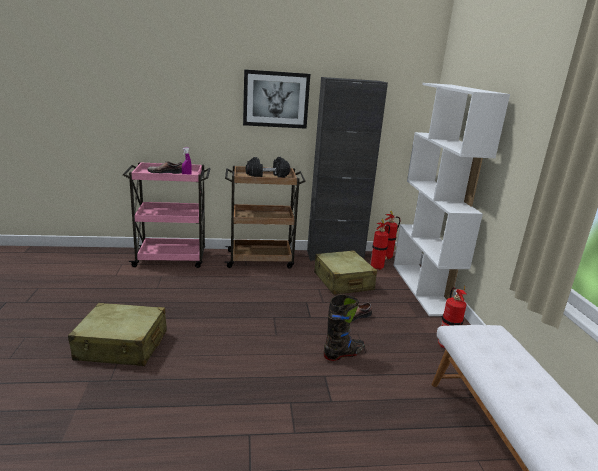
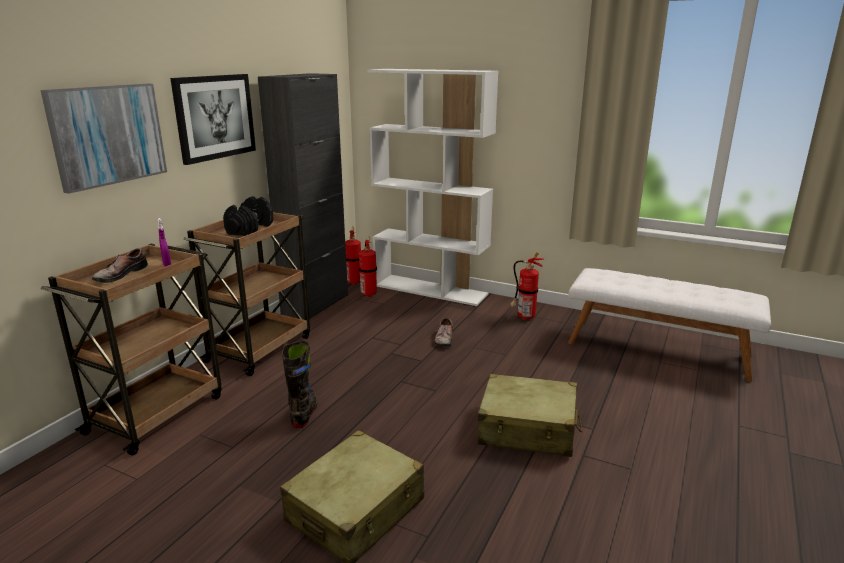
camera: 55 degrees left, 0 degrees up
(172, 258) = (158, 413): pink cart -> brown cart
(193, 96) = (108, 135): none -> picture
(343, 281) = (374, 320): beige suitcase -> beige suitcase (528, 429)
(344, 354) = (499, 365): black boot -> black boot (304, 413)

